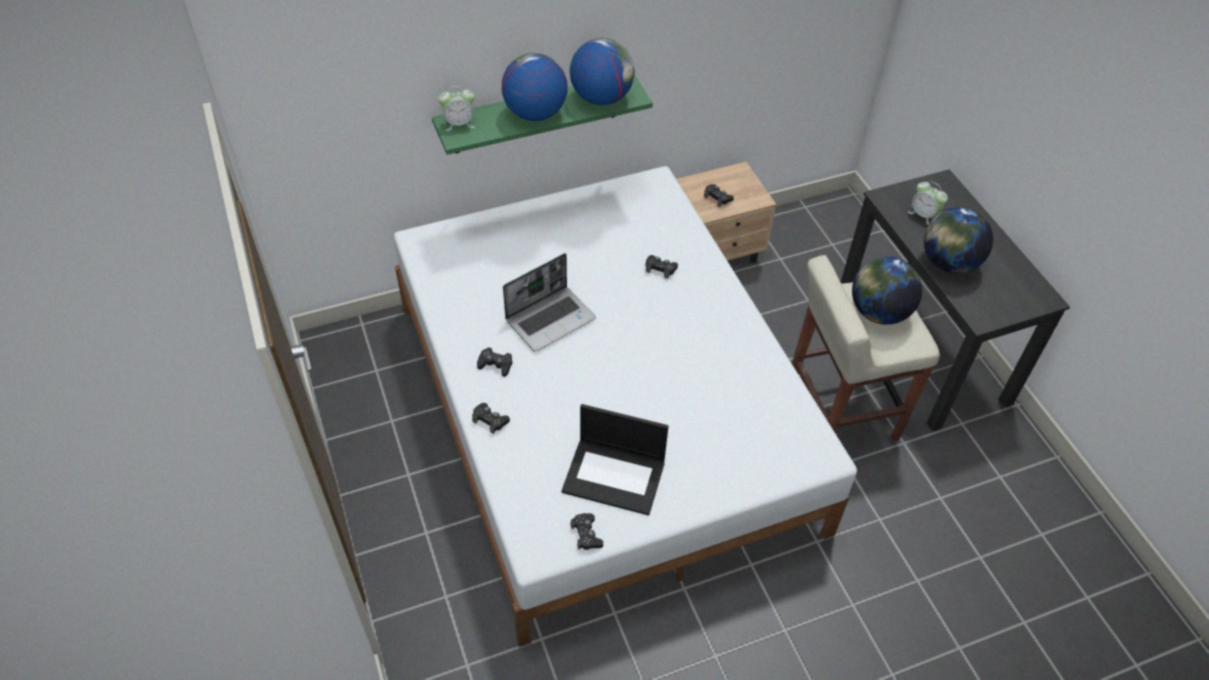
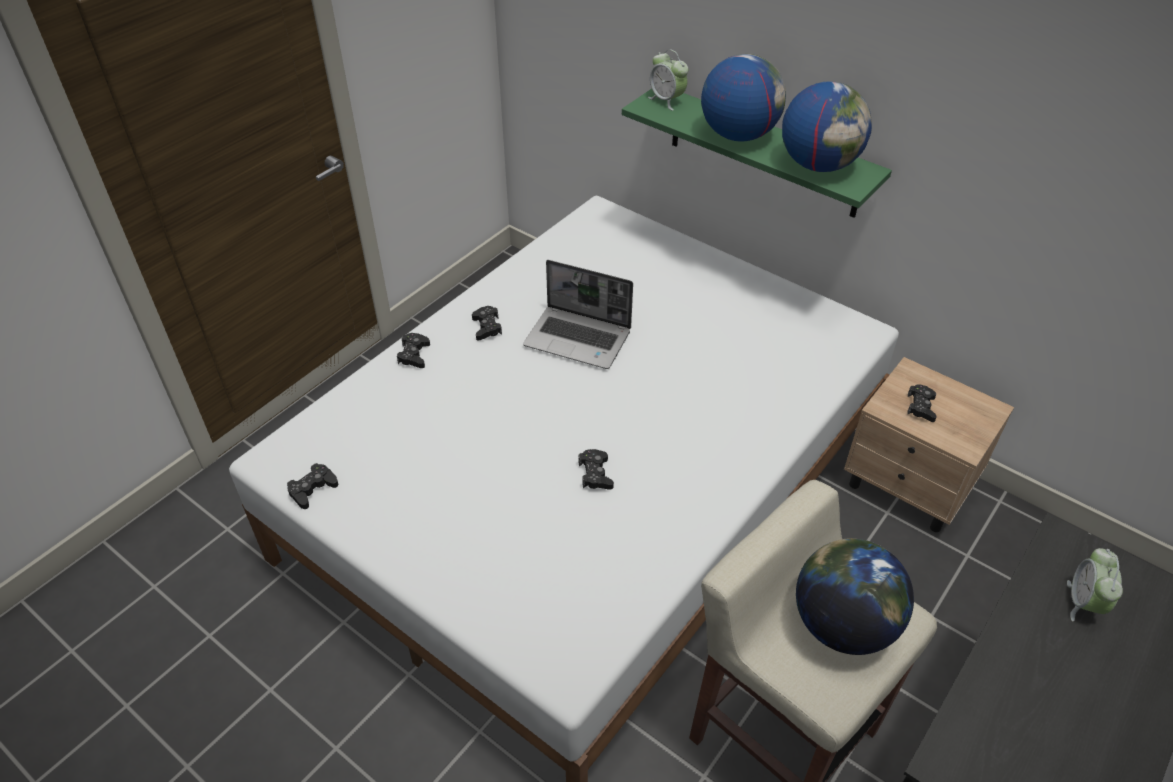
camera: 60 degrees right, 5 degrees down
(615, 476) = (404, 479): laptop -> none
(660, 268) = (731, 391): black game controller -> black game controller (595, 474)
(948, 263) = (1019, 673): globe -> none

